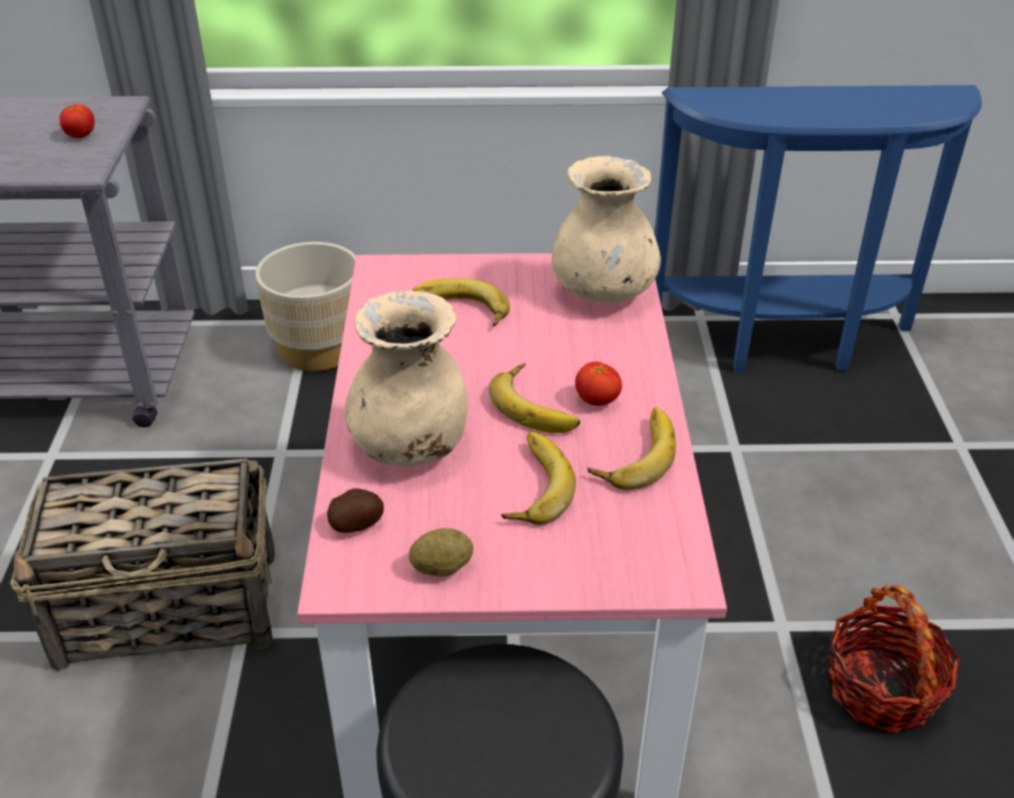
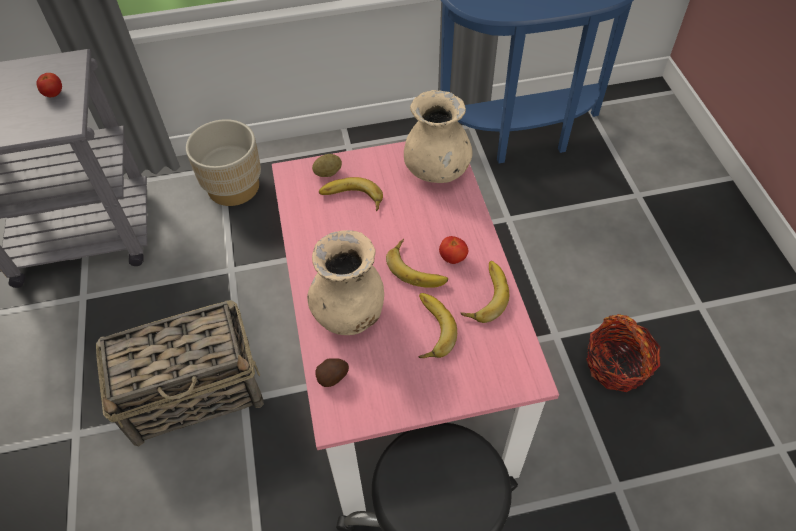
camera: 10 degrees left, 15 degrees up
(442, 568) = (392, 398): potato -> potato (328, 173)

